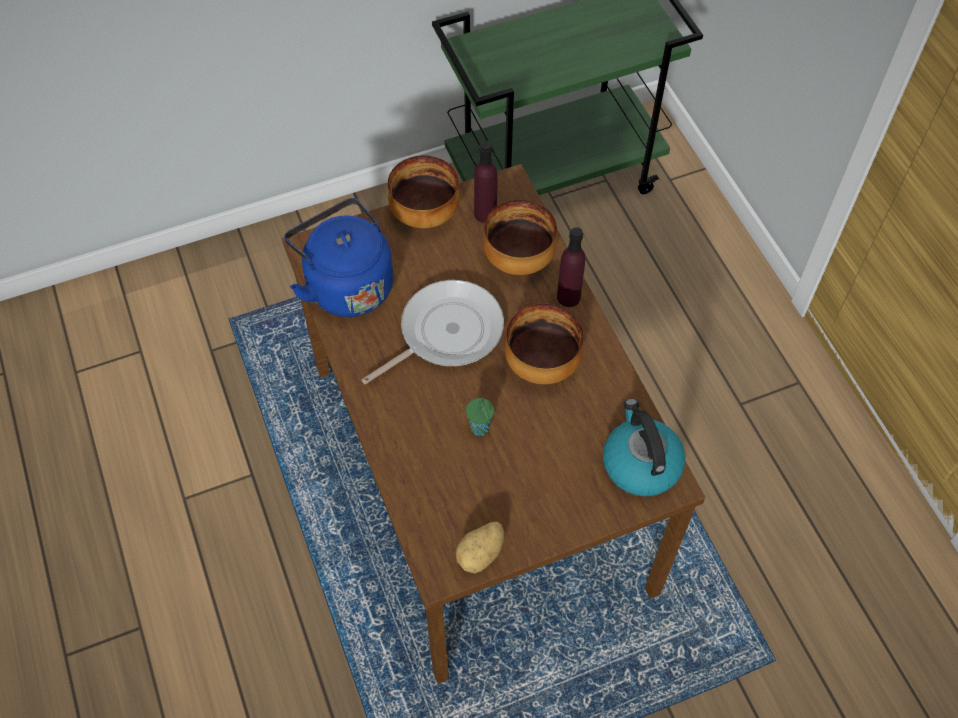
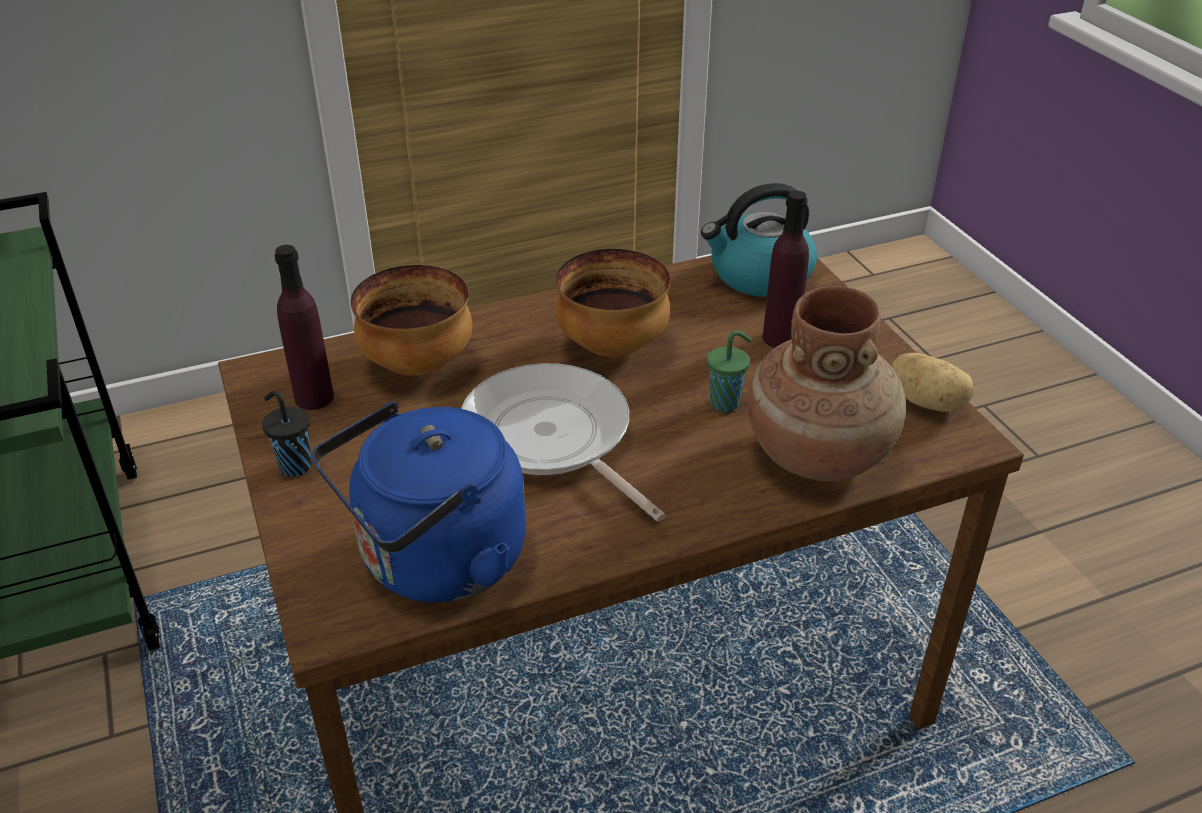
camera: 90 degrees left, 20 degrees down
(425, 214) = (294, 465): bowl -> black cup
(428, 477) = (818, 453): none -> brown vase
(568, 297) = (495, 321): purple bottle -> purple bottle (780, 338)

